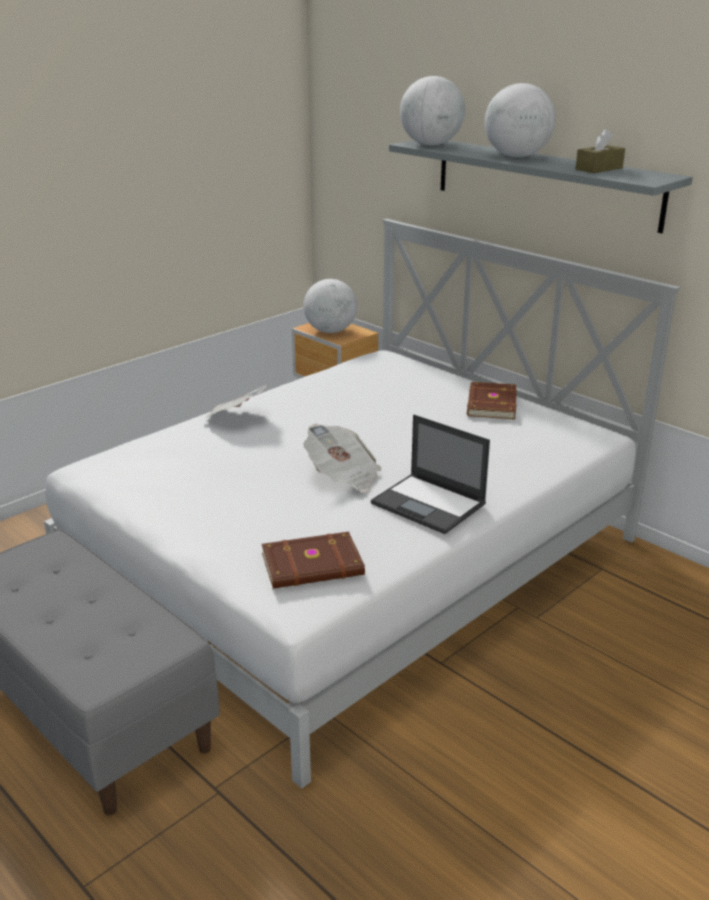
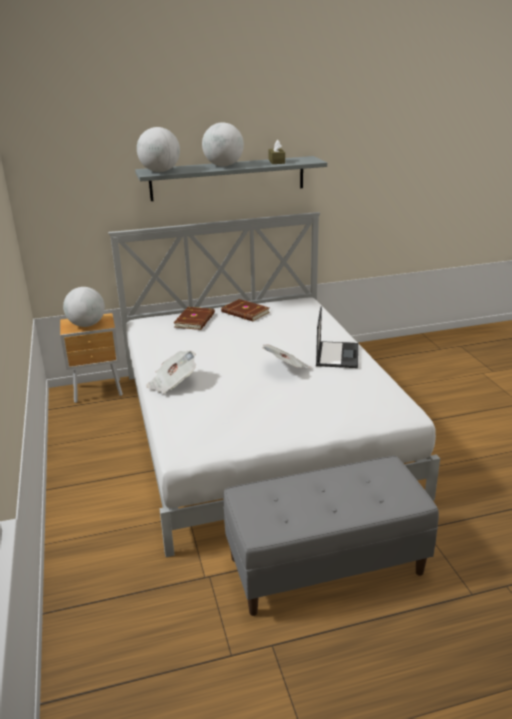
camera: 60 degrees left, 0 degrees up
(313, 565) = (372, 398): brown book -> brown book (195, 320)
(429, 504) = (337, 355): laptop -> laptop turned 60 degrees counterclockwise

